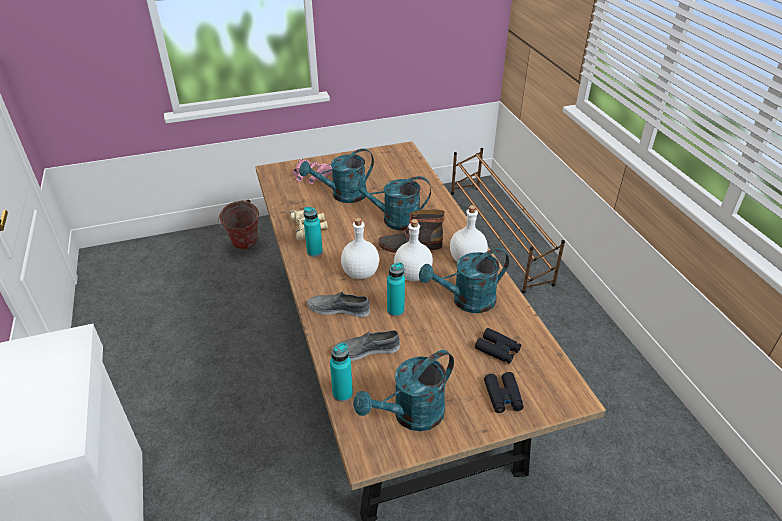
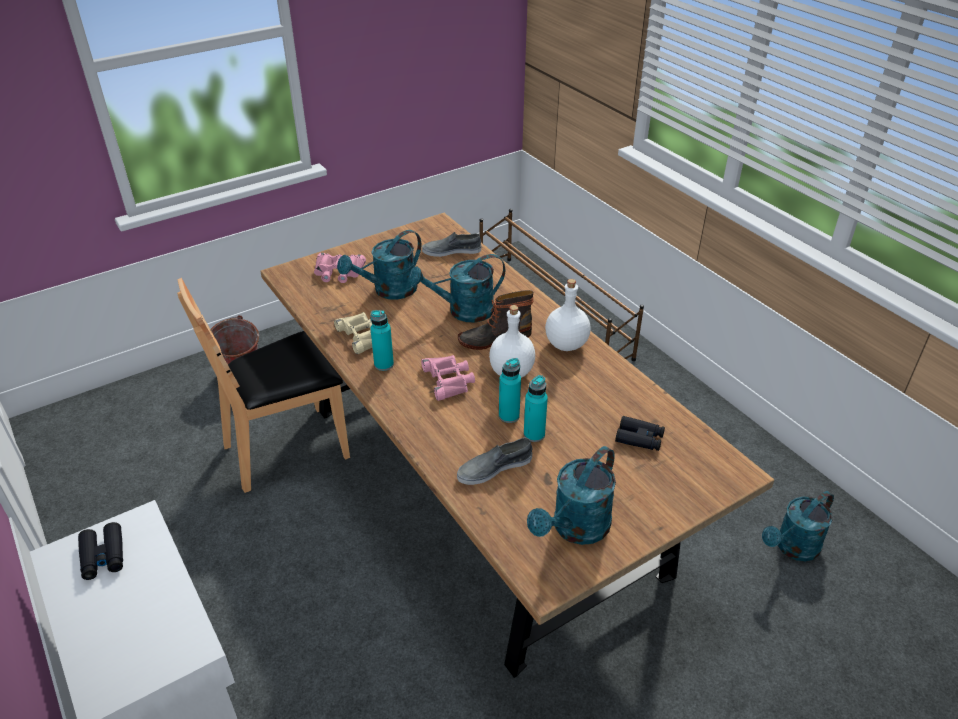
camera: 15 degrees left, 0 degrees up
(257, 306) = (287, 449): none -> brown chair
(339, 309) = (442, 426): grey shoe -> grey shoe (451, 251)
(342, 393) = (488, 521): turquoise bottle -> turquoise bottle (534, 434)
(360, 273) = (449, 380): white bottle -> pink binoculars
(466, 301) = (584, 391): turquoise watering can -> turquoise watering can (792, 548)
(503, 396) = (665, 487): black binoculars -> black binoculars (103, 556)

